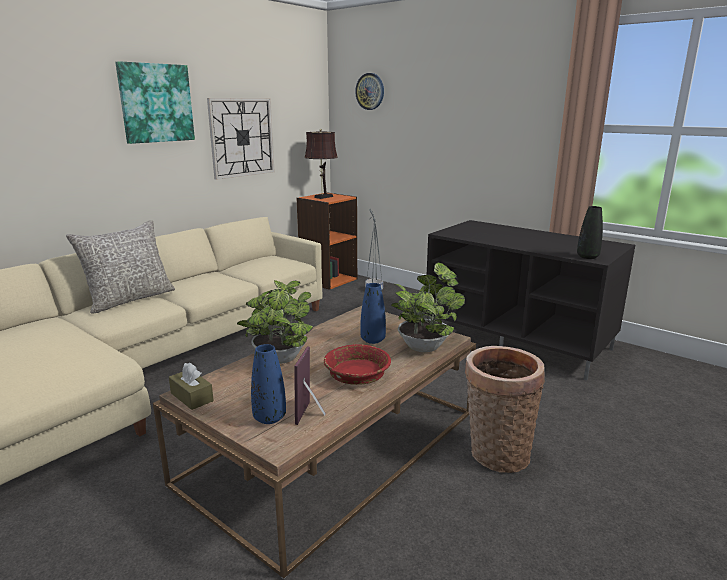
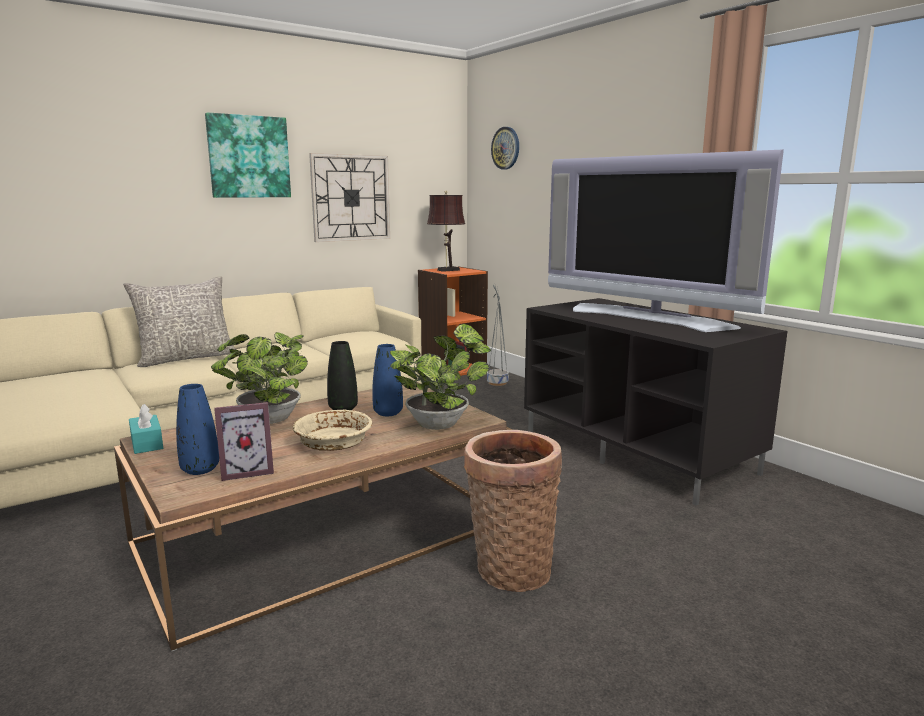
camera: 15 degrees right, 5 degrees down
(191, 397) = (147, 443): brown tissue box -> turquoise tissue box
(313, 414) = (247, 471): picture frame -> picture frame turned 135 degrees counterclockwise
(356, 375) = (333, 443): red bowl -> beige bowl
(529, 238) = (649, 317): none -> television
(587, 257) = (698, 338): black vase -> black vase (343, 409)

